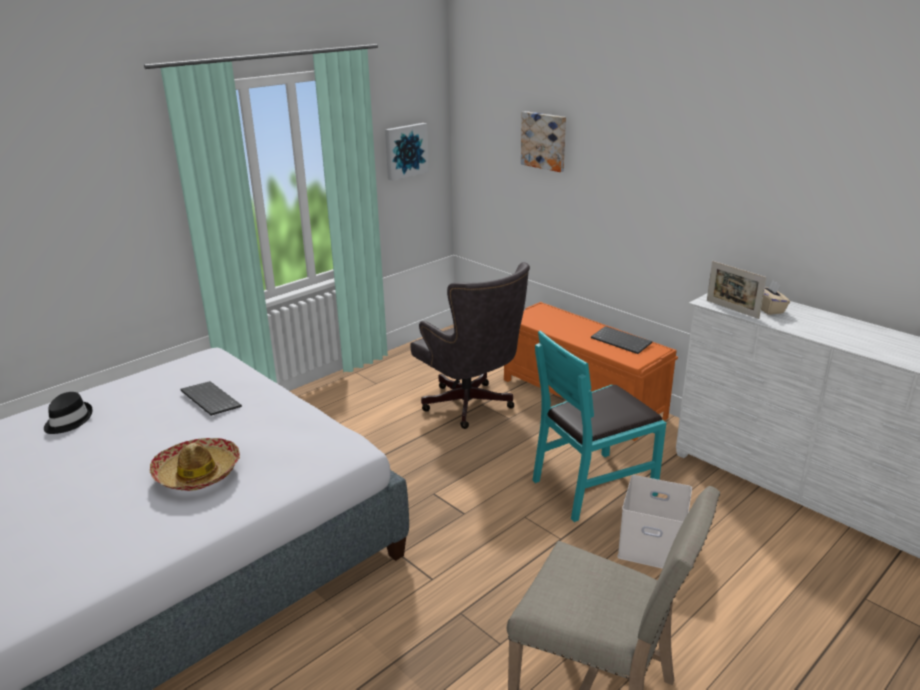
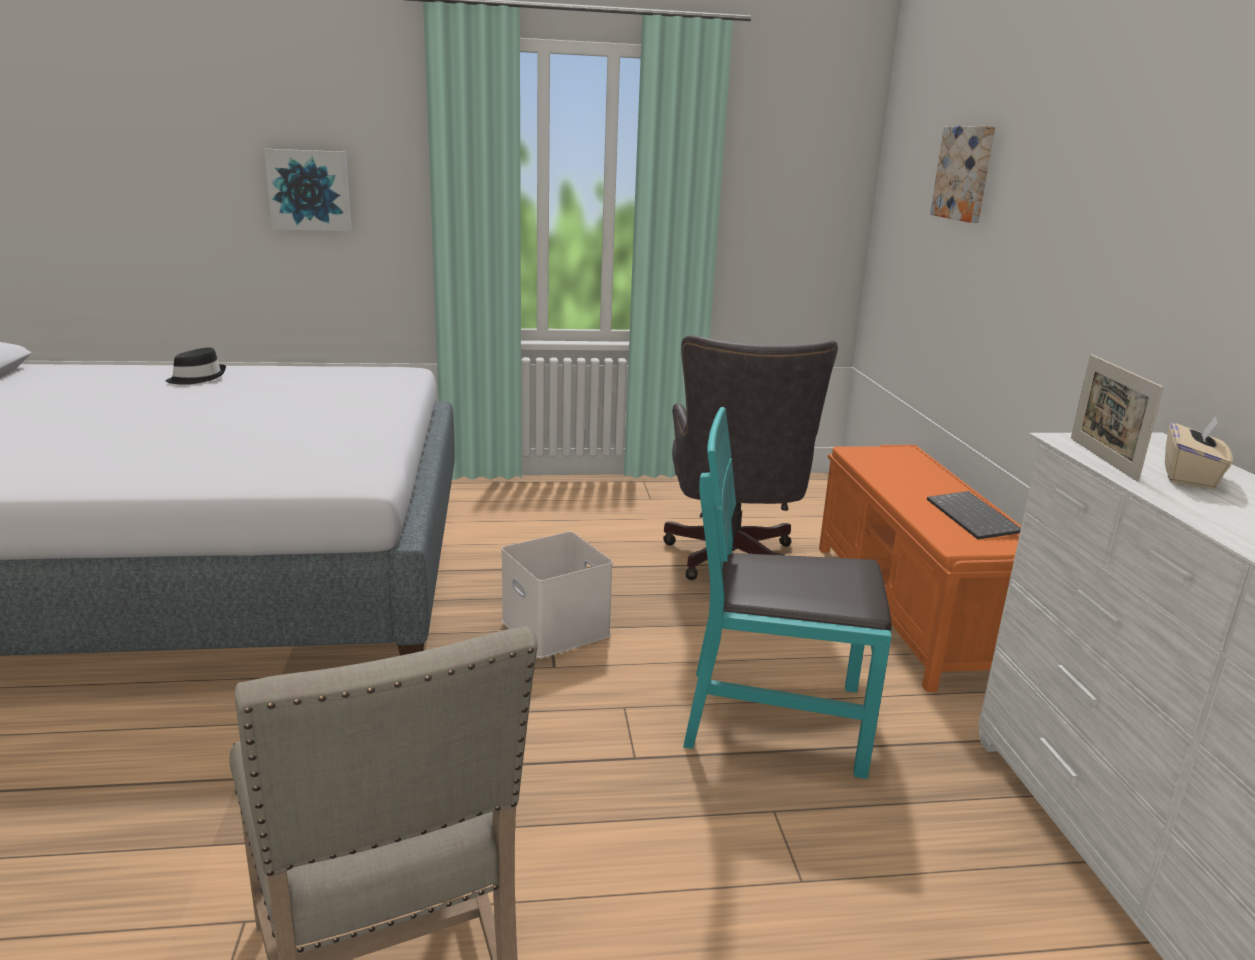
camera: 35 degrees right, 5 degrees down
(197, 473) = (189, 442): hat -> none
(209, 400) = (327, 398): keyboard -> none
(405, 151) = (787, 188): picture -> picture (309, 190)
(653, 545) = (765, 841): white storage box -> white storage box (558, 629)

